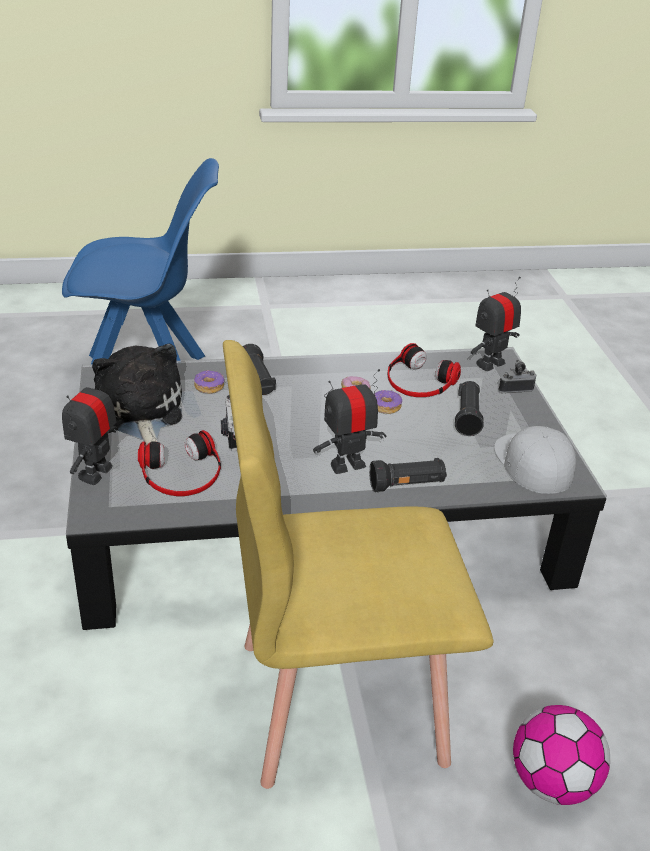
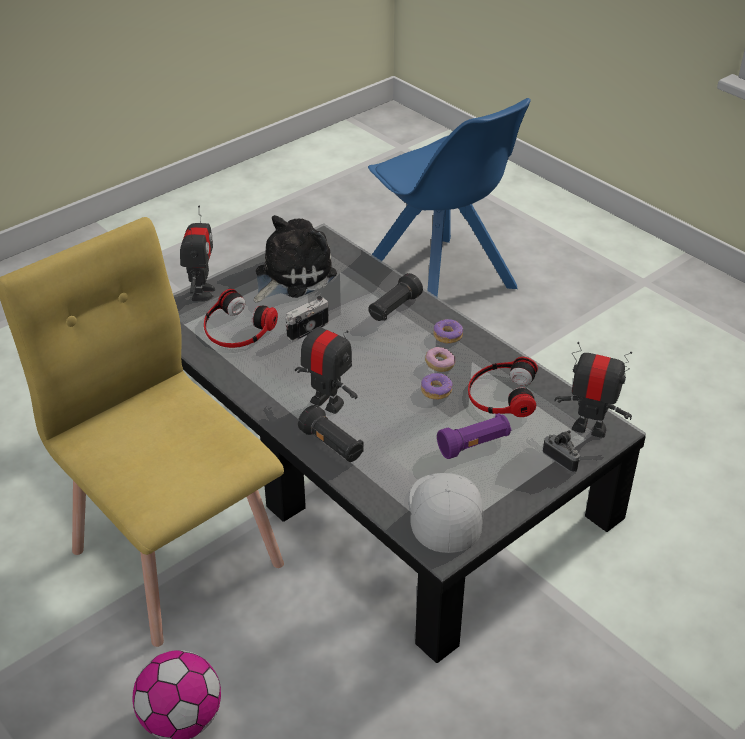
camera: 60 degrees right, 5 degrees up
(95, 473) = (202, 292): toy robot -> toy robot turned 105 degrees clockwise
(209, 386) = (359, 290): donut -> donut (448, 335)
(467, 417) = (474, 445): black flashlight -> purple flashlight
(532, 462) = (444, 511): white cap -> white cap turned 45 degrees counterclockwise

